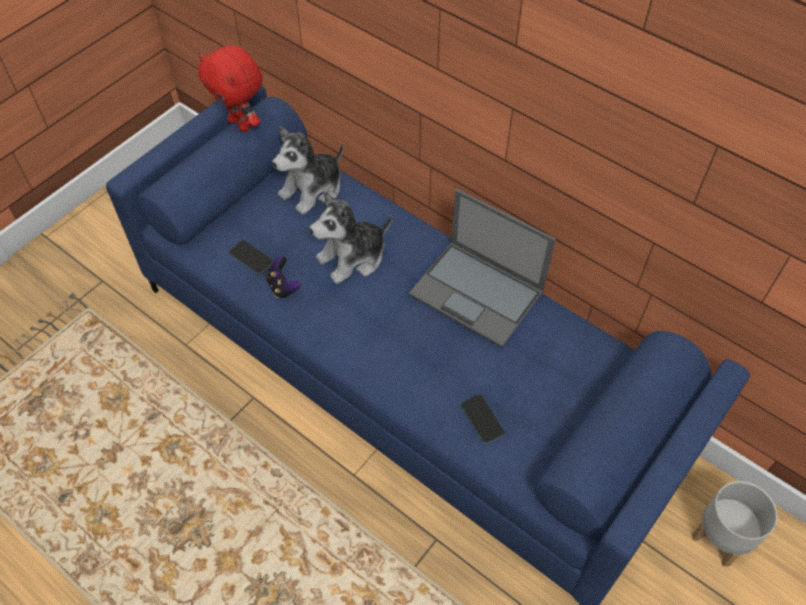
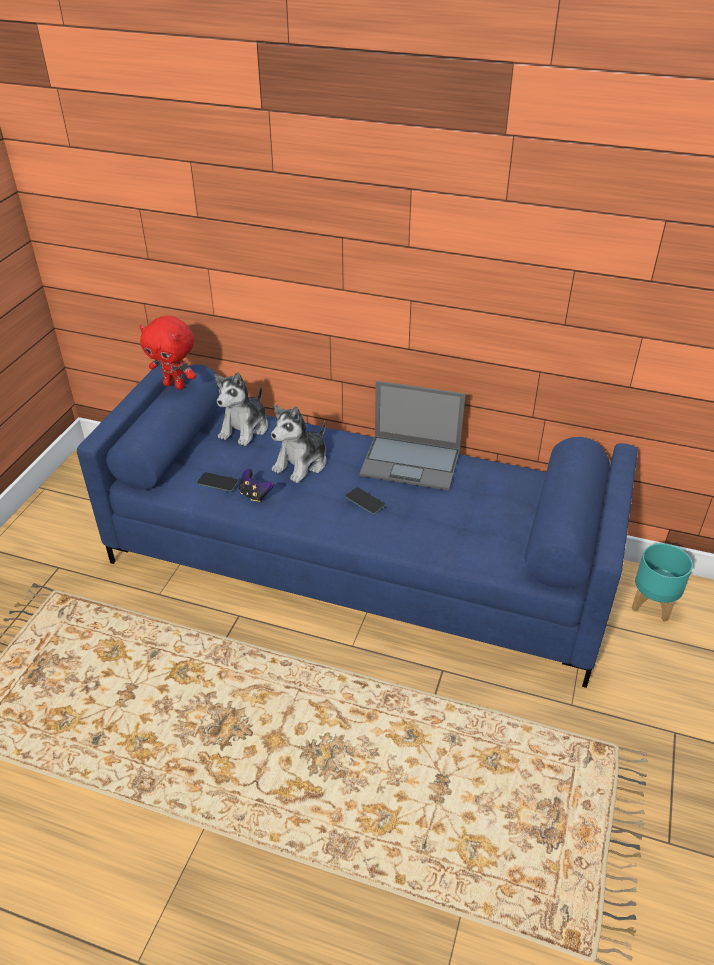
camera: 20 degrees left, 15 degrees down
(482, 419) = (459, 538): phone -> phone (365, 501)
(721, 537) = (652, 603): grey planter -> turquoise planter

